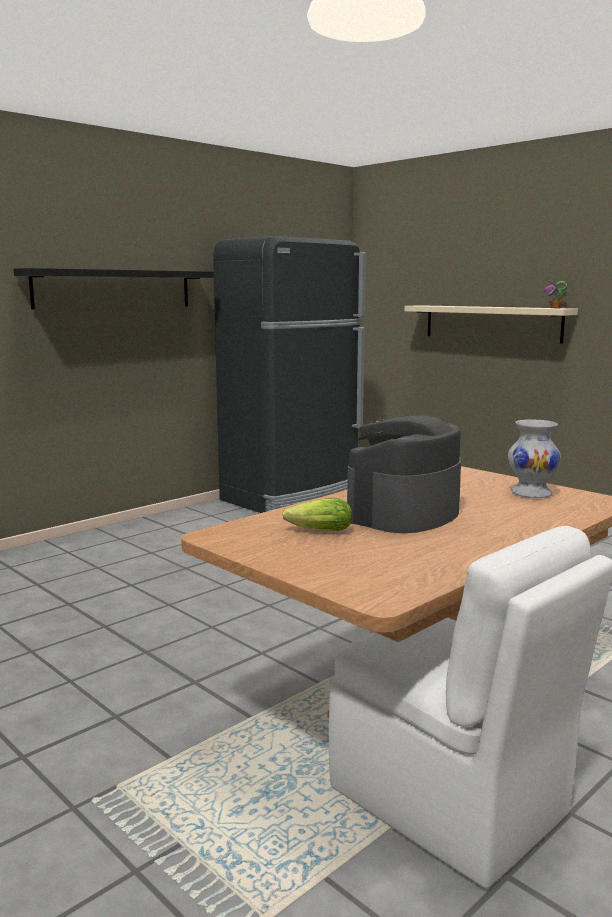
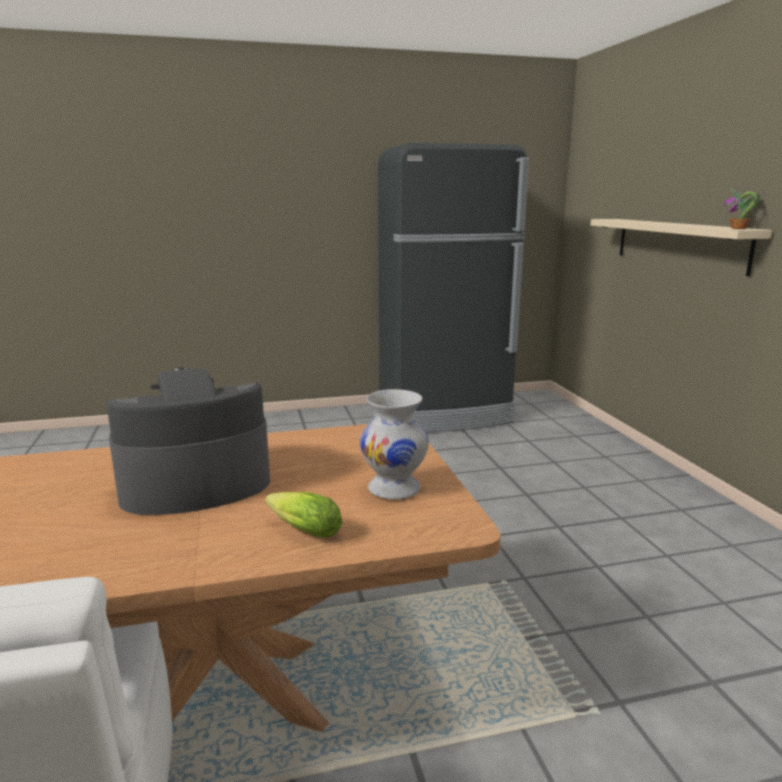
camera: 30 degrees right, 5 degrees up
(114, 289) = (270, 199): black shelf -> none
(316, 531) = (67, 485): lettuce -> lettuce (301, 530)

